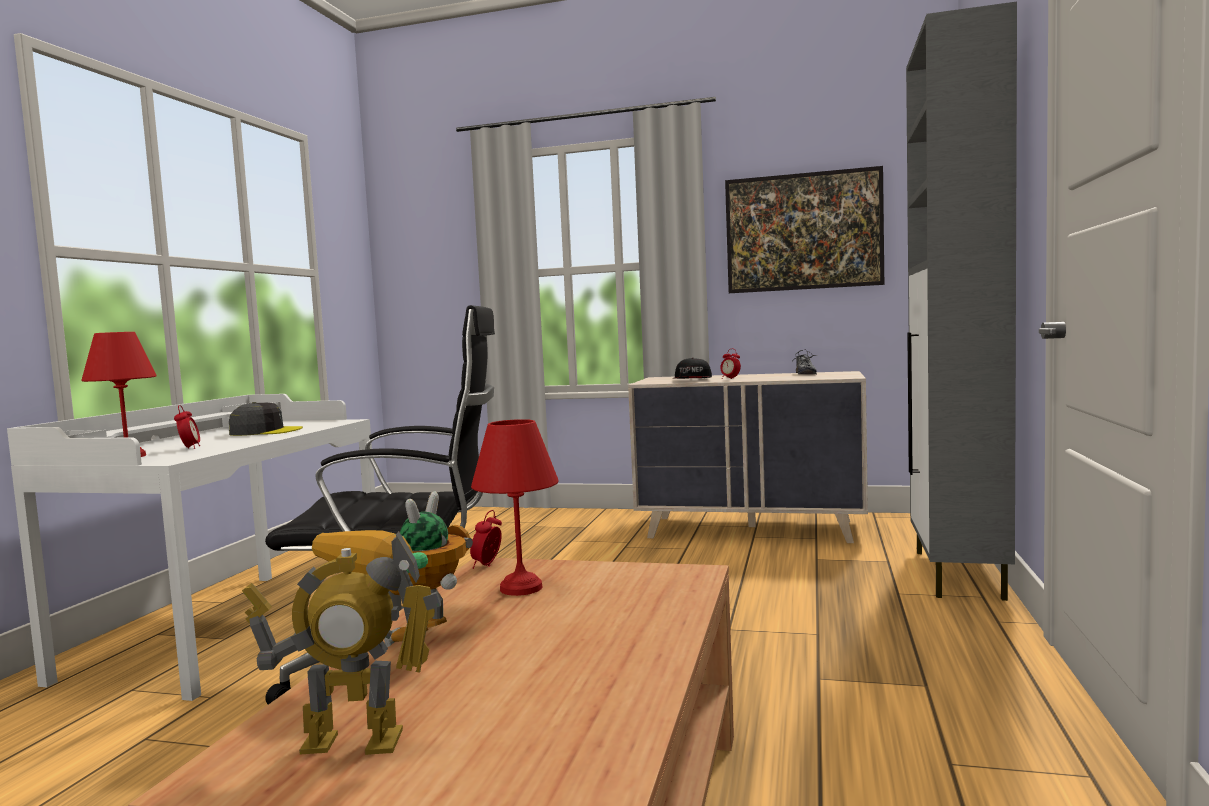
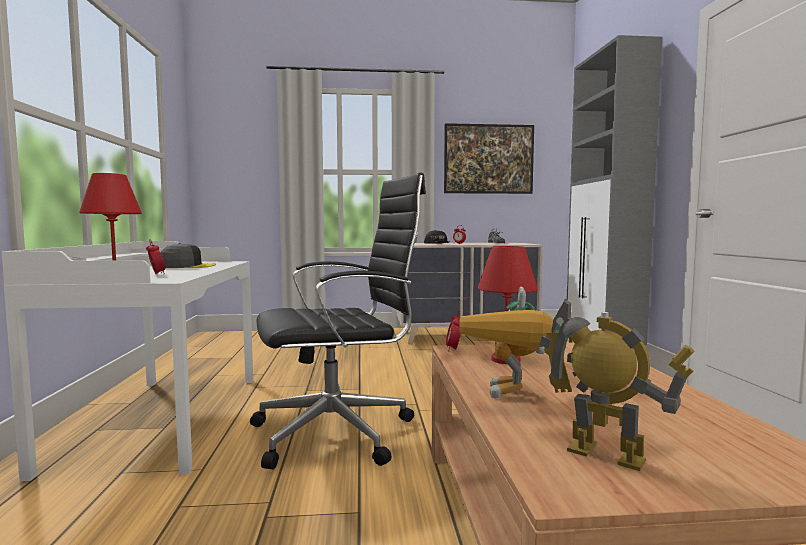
camera: 20 degrees left, 0 degrees up
(352, 742) = (605, 455): toy robot -> toy robot turned 120 degrees counterclockwise

